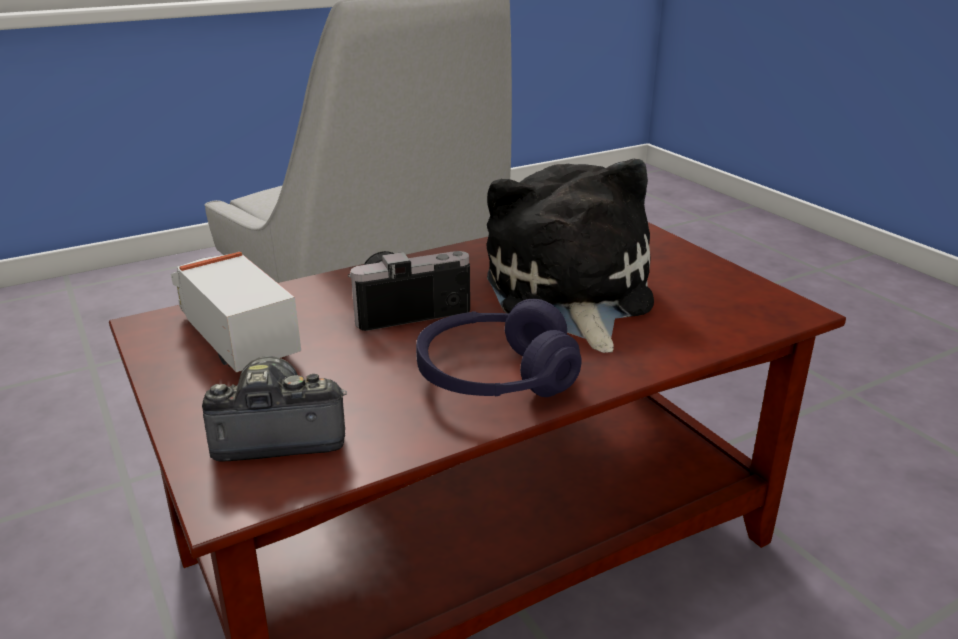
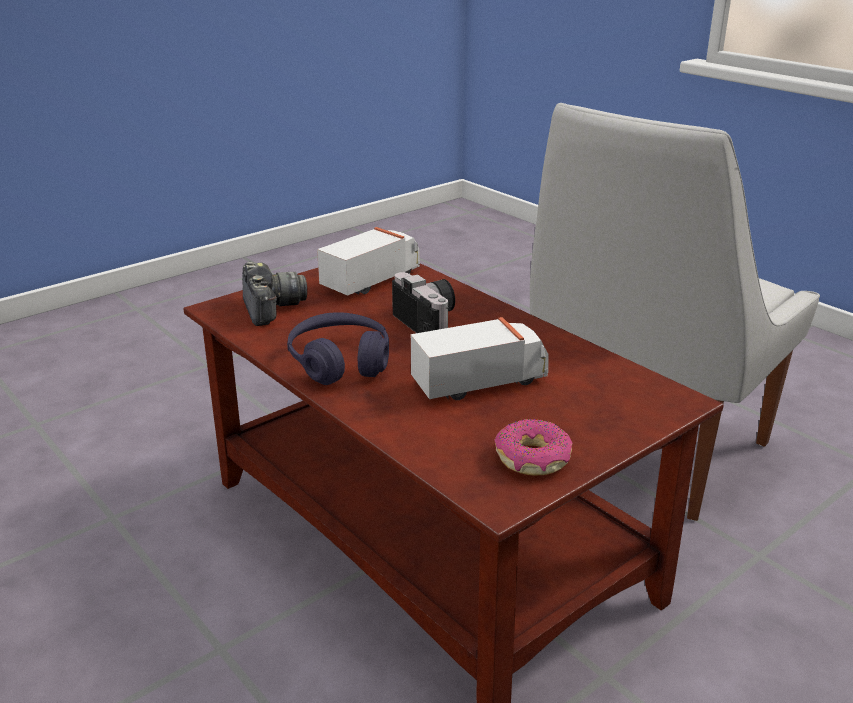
camera: 80 degrees right, 0 degrees up
(569, 294) = (481, 382): plush toy -> toy truck
(721, 287) = (532, 459): none -> donut

